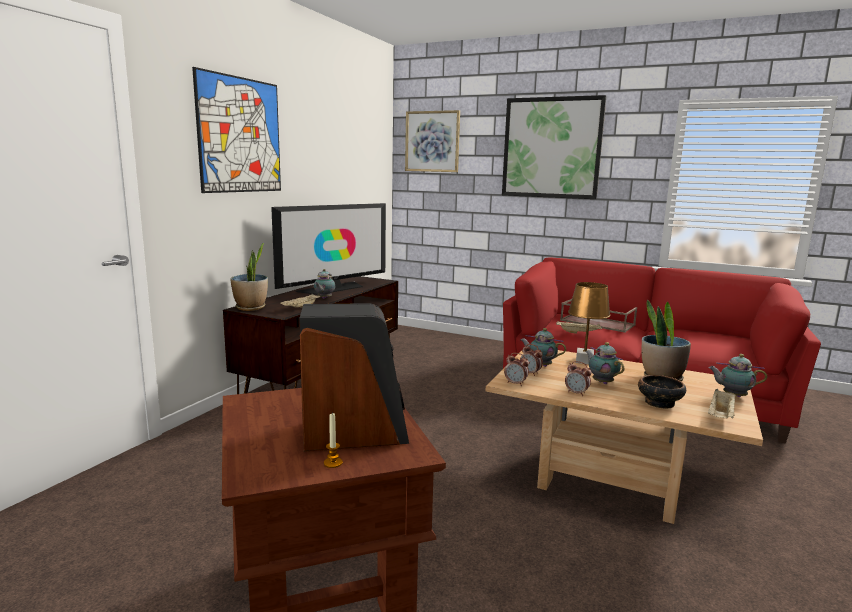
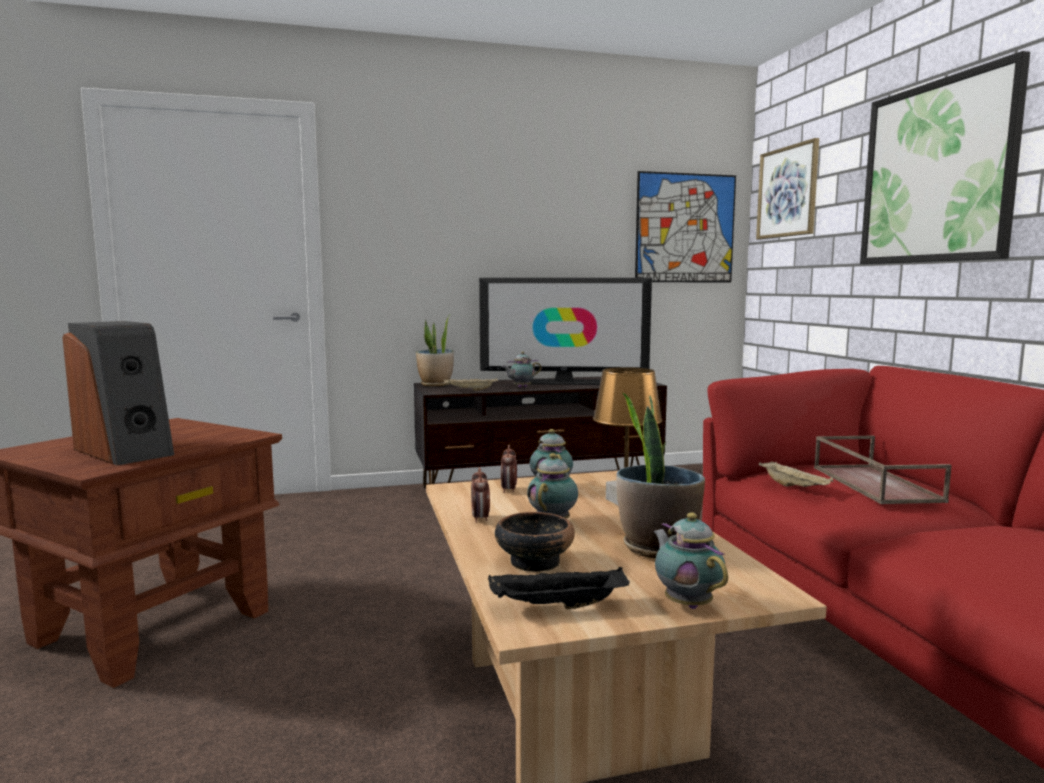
camera: 50 degrees right, 5 degrees down
(240, 135) = (452, 202): picture -> picture (685, 228)
(333, 463) = (55, 458): candle -> none
(515, 383) = (457, 491): alarm clock -> none
(721, 416) = (557, 606): beige tray -> black tray

